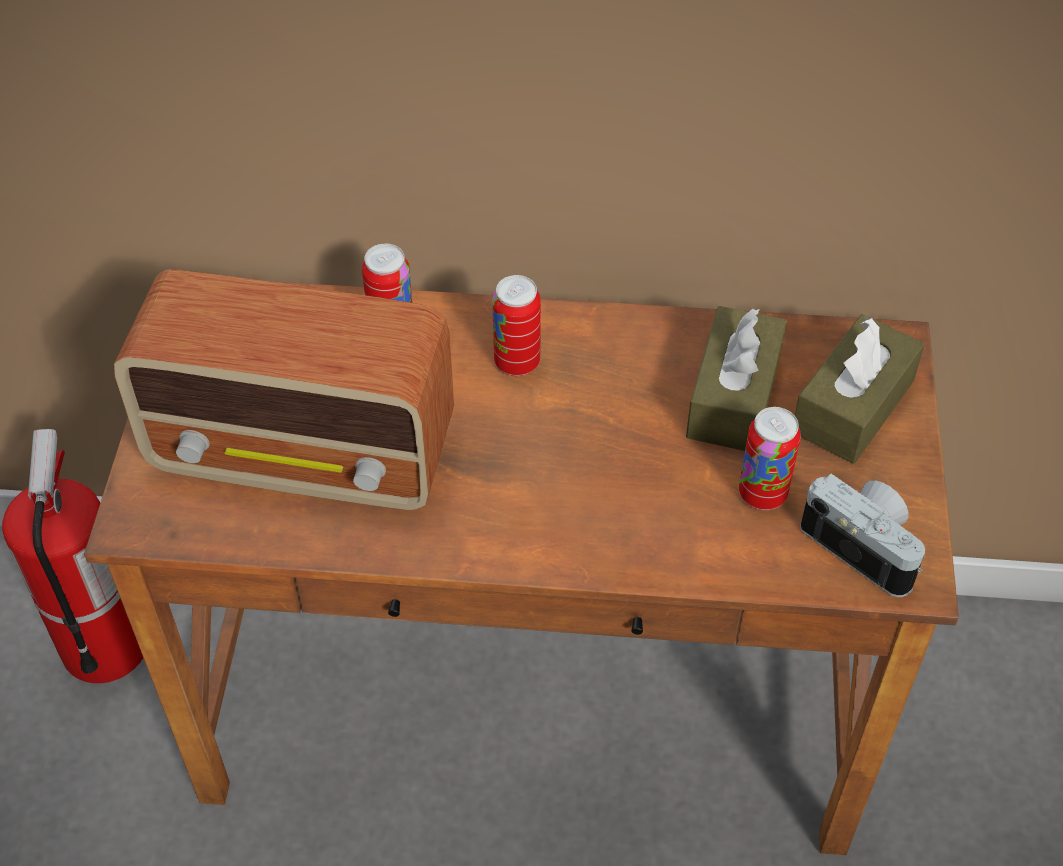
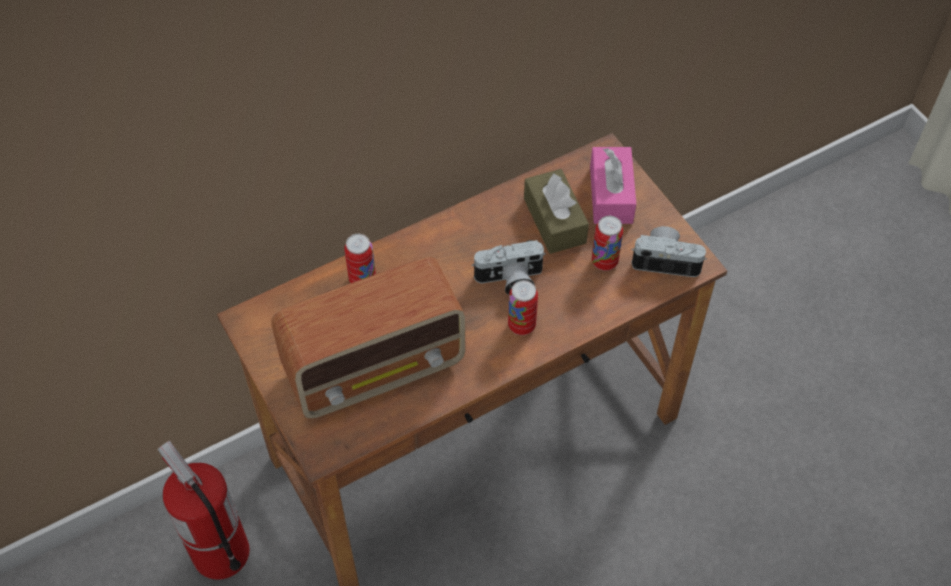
camera: 35 degrees left, 5 degrees up
(517, 363) = (439, 261): can -> can (521, 325)
(595, 443) = (510, 280): none -> camera
(853, 406) = (611, 195): brown tissue box -> pink tissue box

